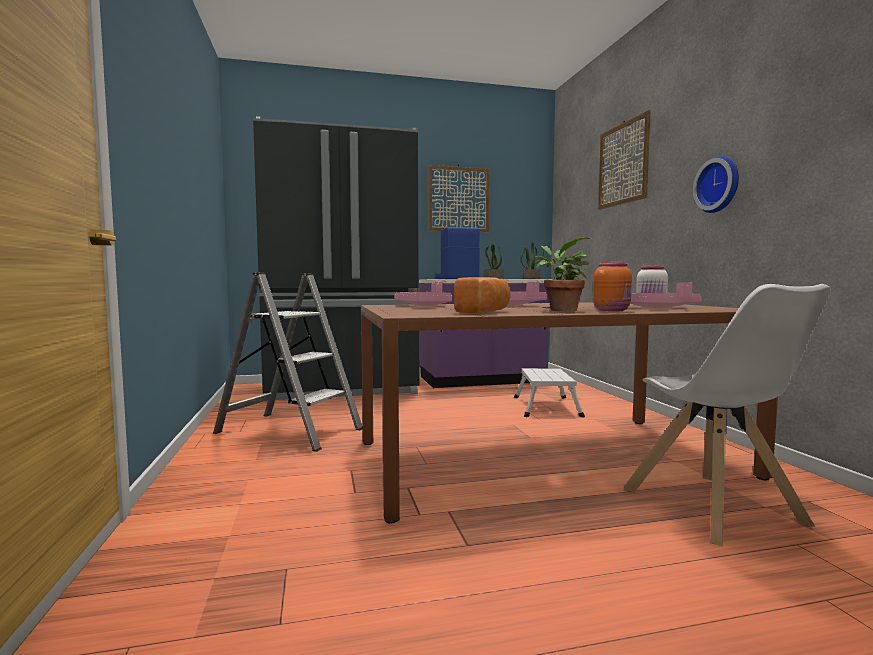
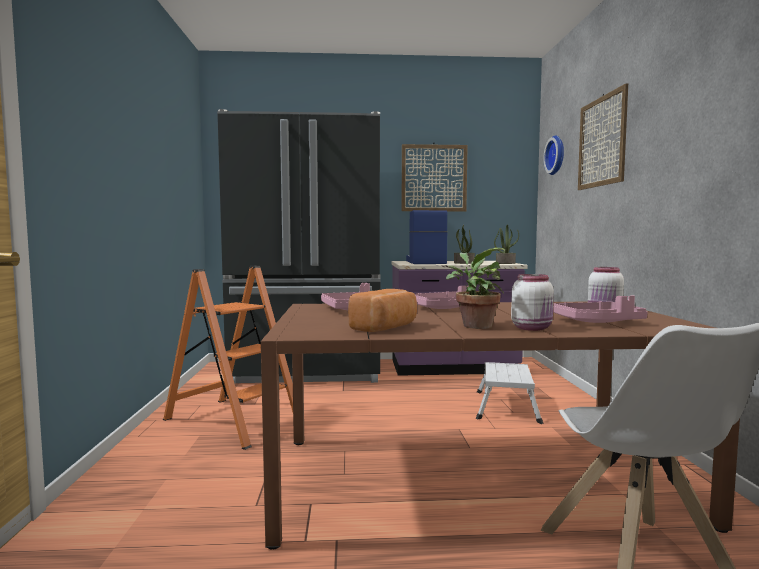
camera: 10 degrees right, 0 degrees up
(288, 430) = (231, 421): grey step ladder -> orange step ladder
(612, 310) = (532, 328): orange jar -> white jar
(719, 184) = (695, 172): wall clock -> wall clock (557, 155)

